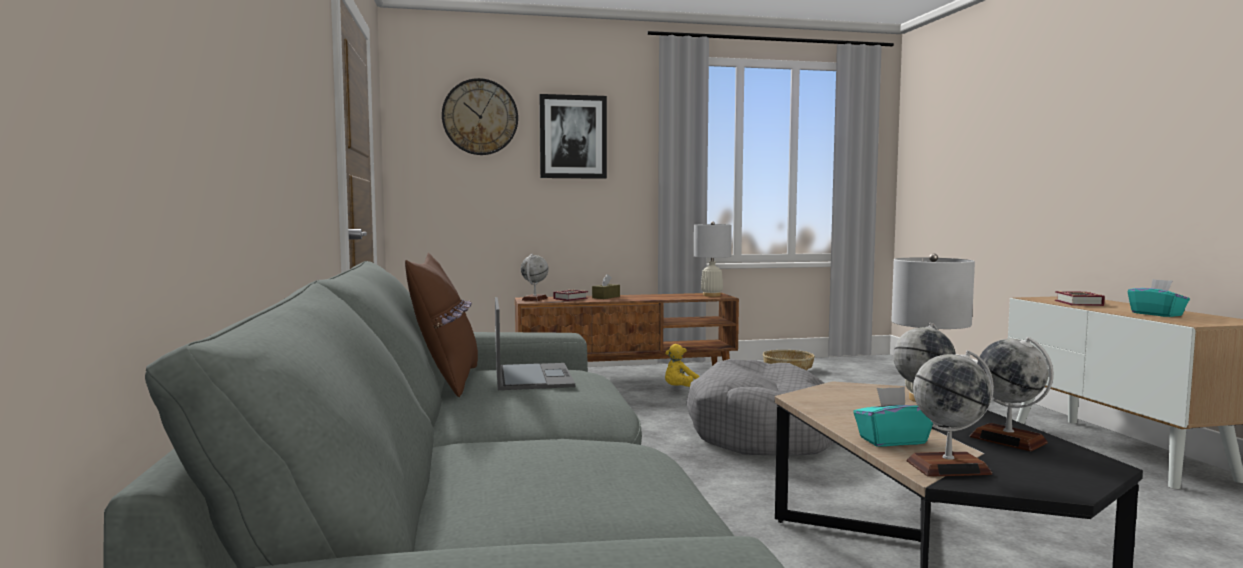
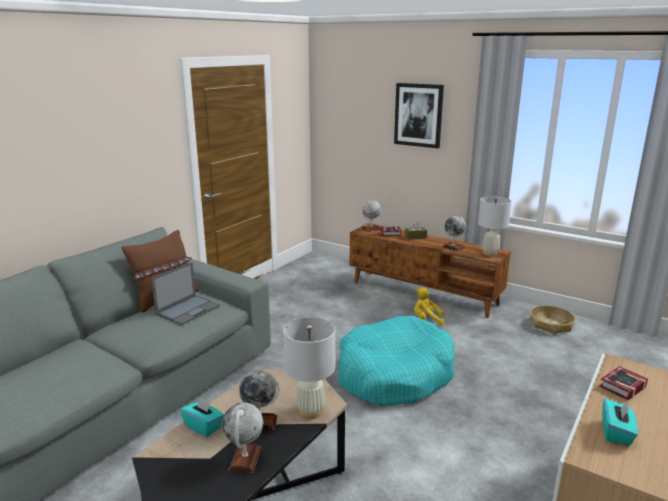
camera: 45 degrees right, 15 degrees up
(480, 117) = (361, 98): wall clock -> none
(763, 432) = (394, 375): grey dog bed -> turquoise dog bed
(948, 467) = (170, 454): globe -> globe (453, 247)

